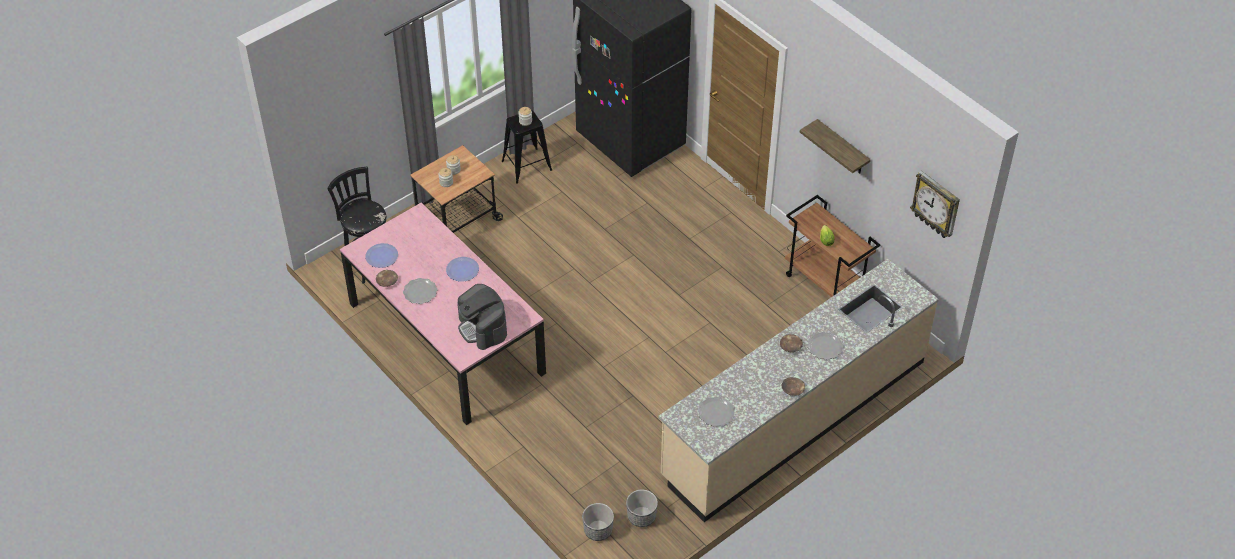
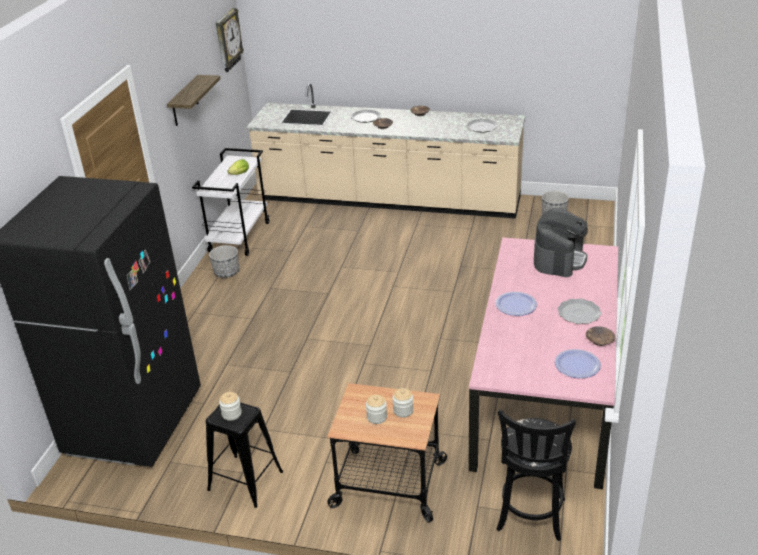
camera: 125 degrees left, 15 degrees down
(598, 530) = (591, 226): planter -> planter (226, 272)
(826, 285) = (239, 237): brown cart -> white cart

